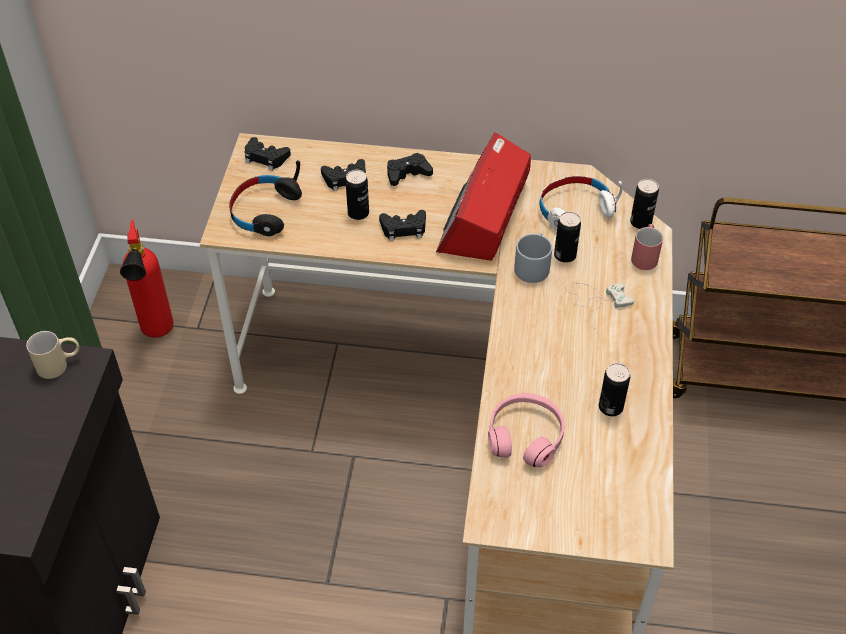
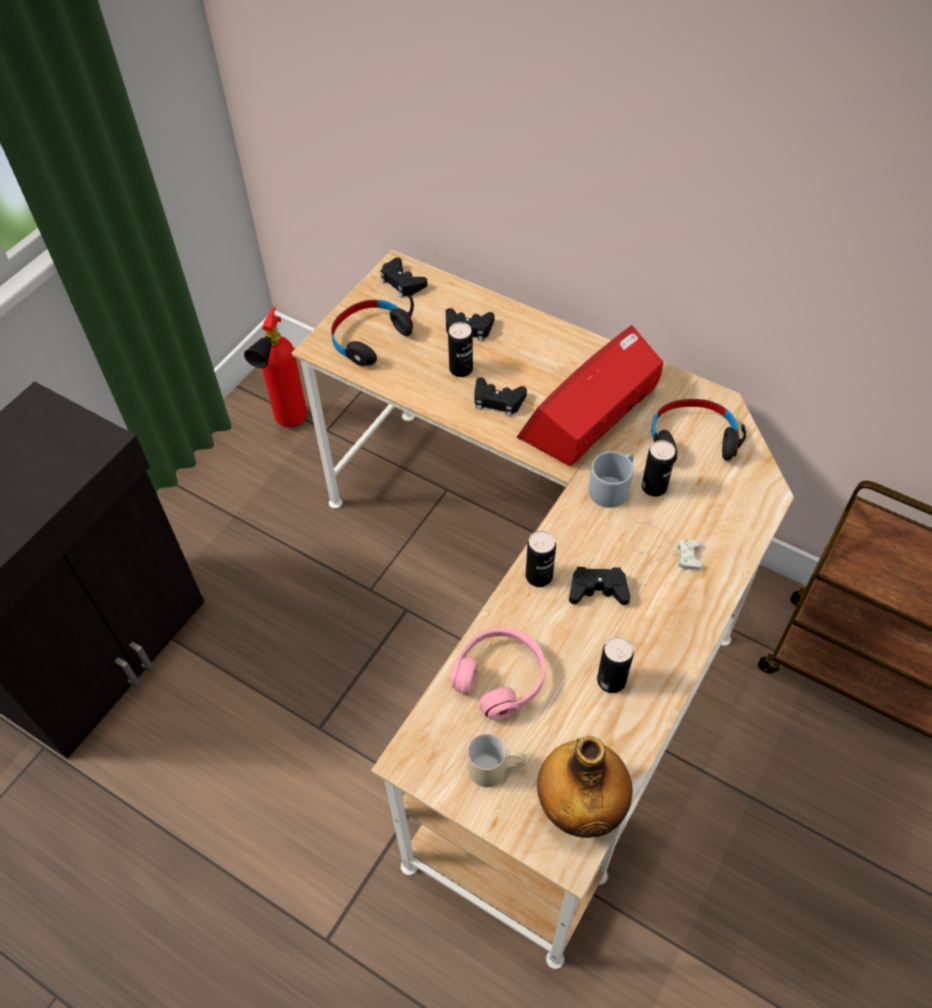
camera: 25 degrees right, 5 degrees up
(60, 364) = (81, 434): beige mug -> beige mug (496, 769)
(407, 174) = (534, 342): black game controller -> black game controller (598, 590)
(574, 210) = (692, 439): white headphones -> black headphones
(637, 503) = (581, 805): none -> bottle
(640, 222) = (760, 477): can -> can (539, 576)
(645, 255) = (745, 517): red mug -> none

